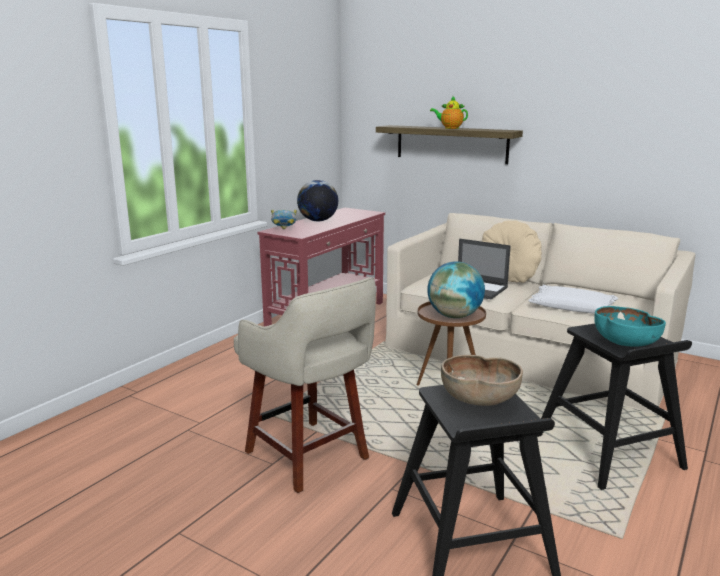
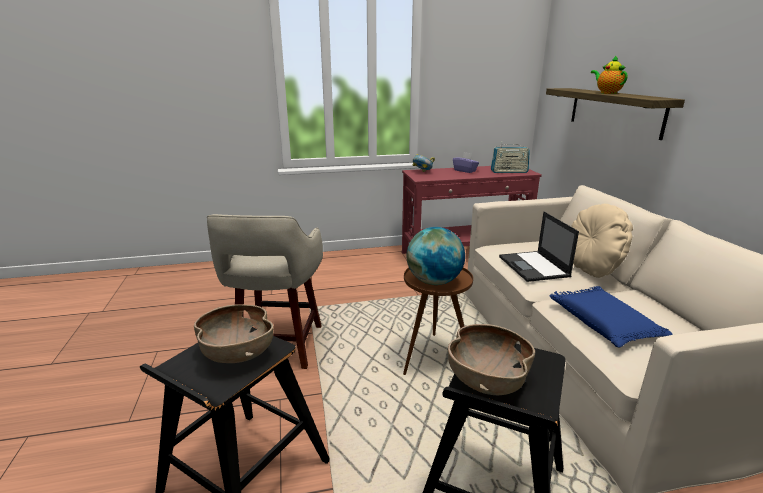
camera: 45 degrees right, 5 degrees up
(318, 221) = (465, 170): globe -> purple tissue box
(356, 215) = (509, 172): none -> radio
(572, 305) = (604, 321): white pillow -> blue pillow
(624, 343) = (487, 380): turquoise bowl -> brown bowl

